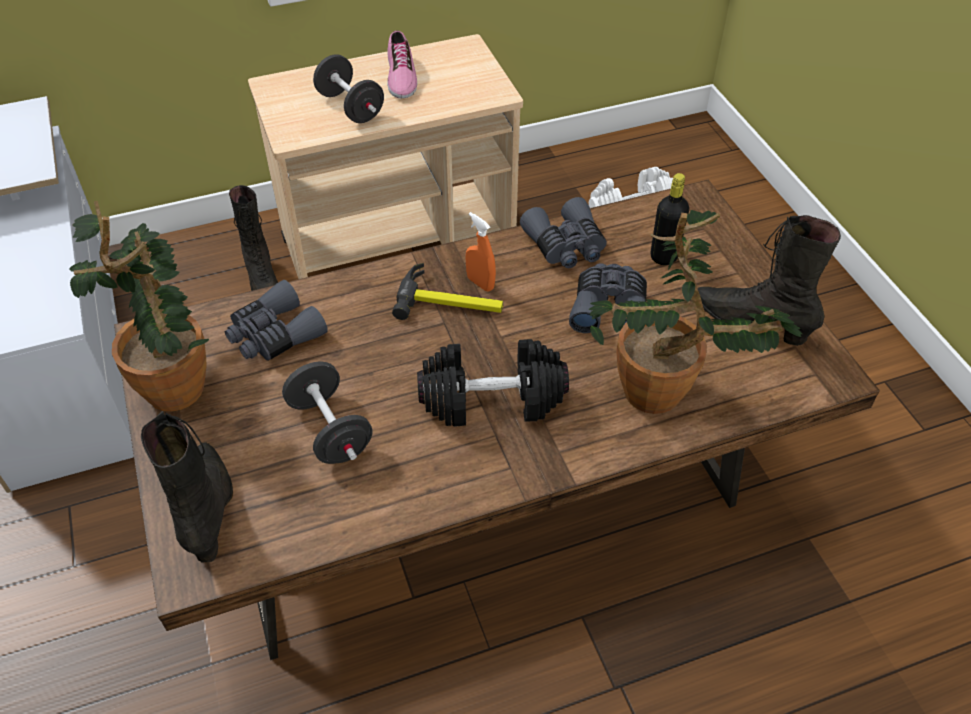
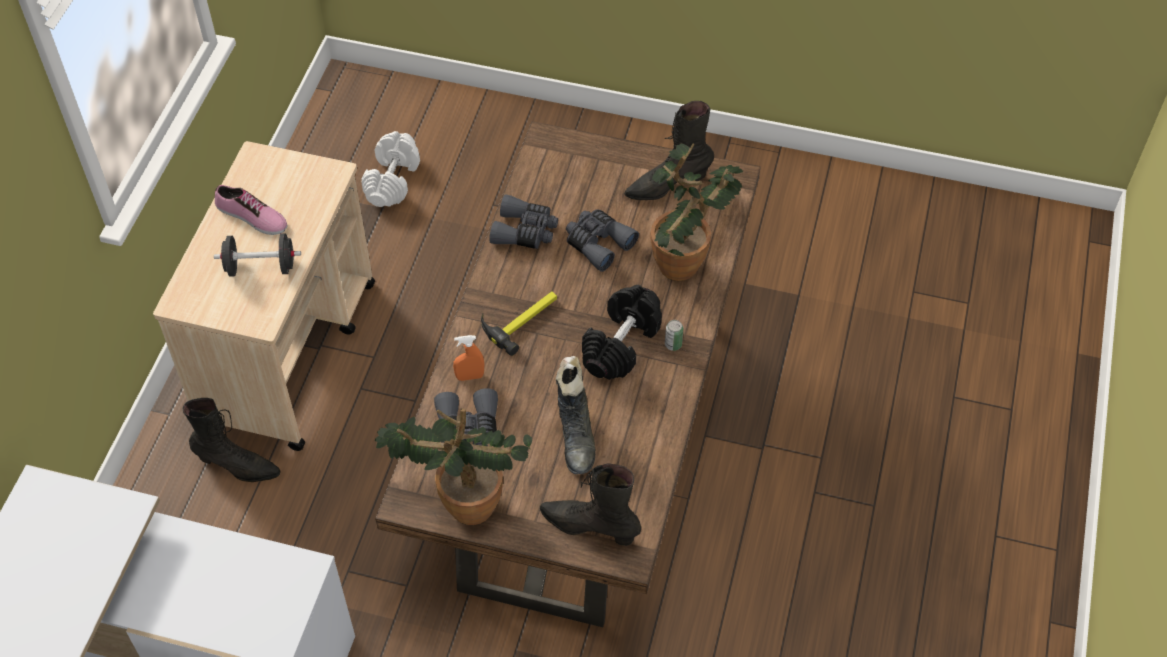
camera: 55 degrees left, 5 degrees up
(330, 430) = (577, 437): black dumbbell -> black boot
(480, 283) = (519, 295): orange spray bottle -> orange spray bottle (470, 376)
(534, 448) = (673, 344): none -> can
(664, 256) = (579, 189): black bottle -> none

